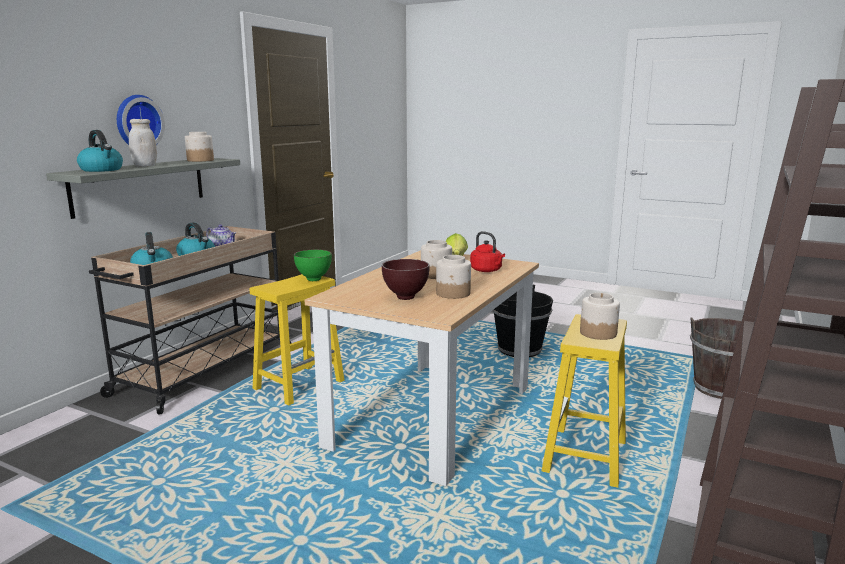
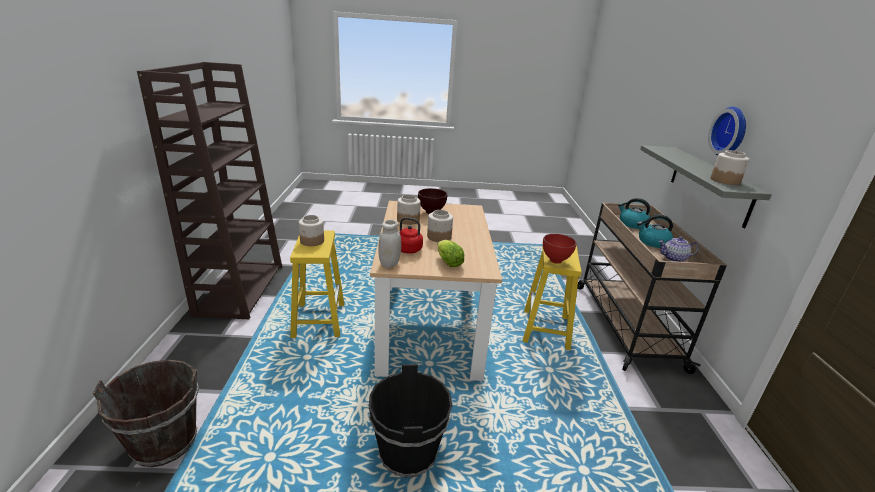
camera: 150 degrees right, 10 degrees up
(102, 170) = (672, 153): kettle -> none
(145, 166) = (689, 162): white jar -> white jar (389, 264)
(313, 280) = (555, 261): green bowl -> red bowl

